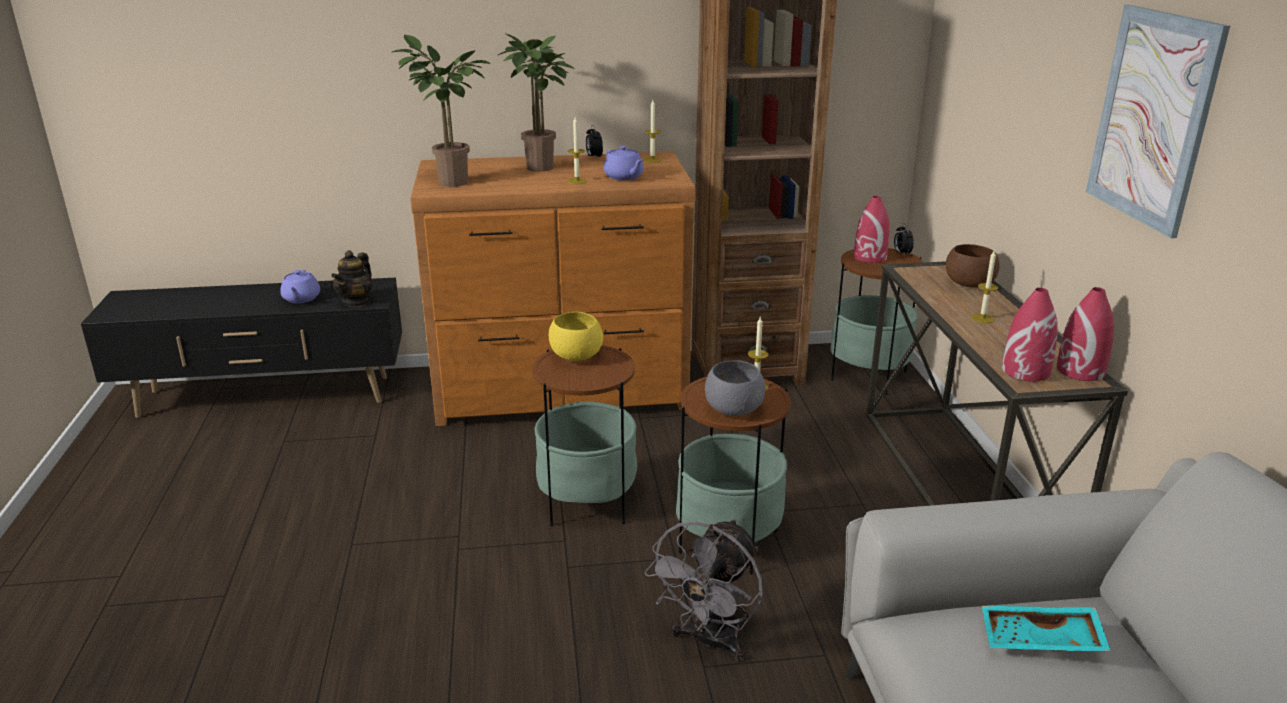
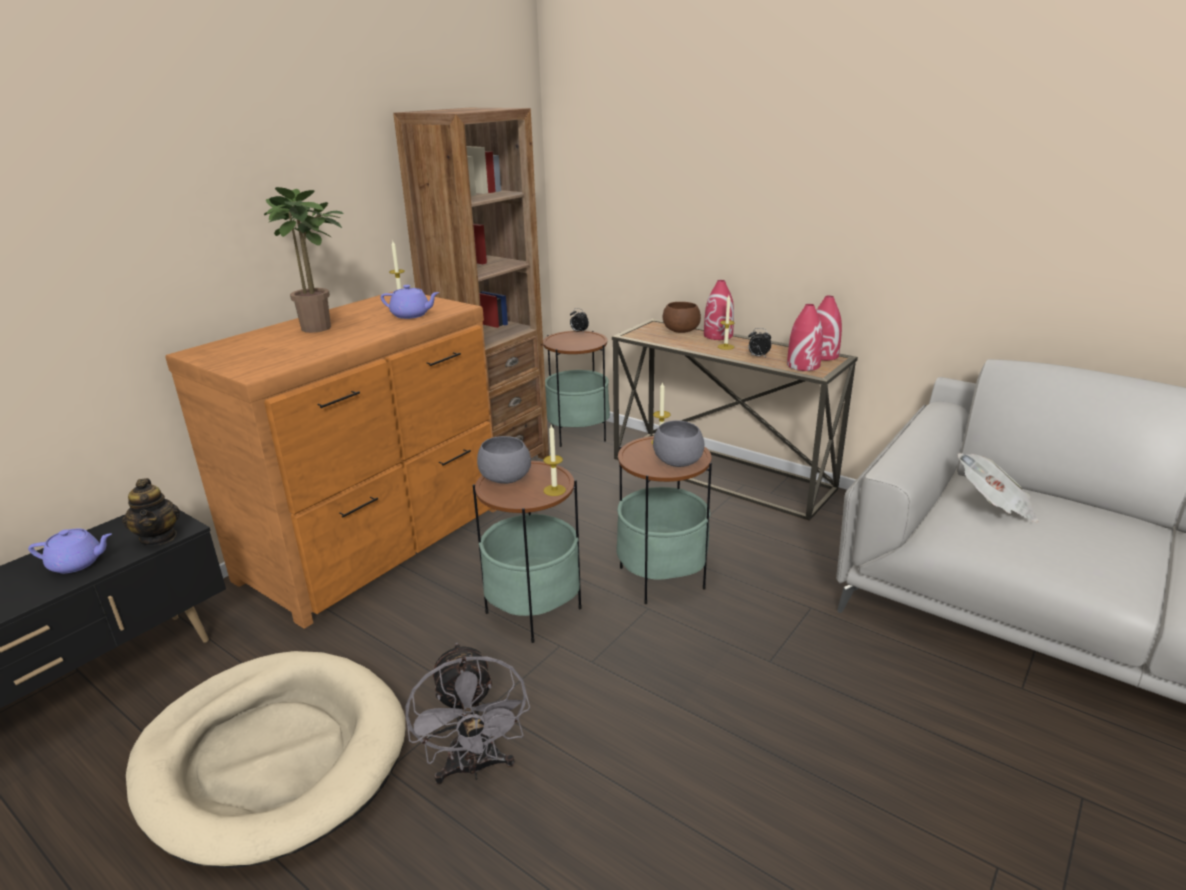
camera: 45 degrees left, 0 degrees up
(301, 299) = (78, 563): purple teapot -> purple teapot turned 45 degrees counterclockwise
(314, 494) = (273, 757): none -> beige dog bed
(448, 183) = (258, 363): potted plant -> none
(576, 356) = (506, 479): yellow bowl -> grey bowl
(577, 181) = (379, 328): candle -> candle (554, 490)
(594, 157) = (344, 309): alarm clock -> alarm clock (758, 356)
(709, 643) = (750, 645): grey fan -> grey fan (474, 768)
(870, 257) = (564, 340): red vase -> red vase (718, 335)
(1040, 642) = (994, 506): turquoise tray -> newspaper
(1152, 118) = (837, 175): picture -> none

